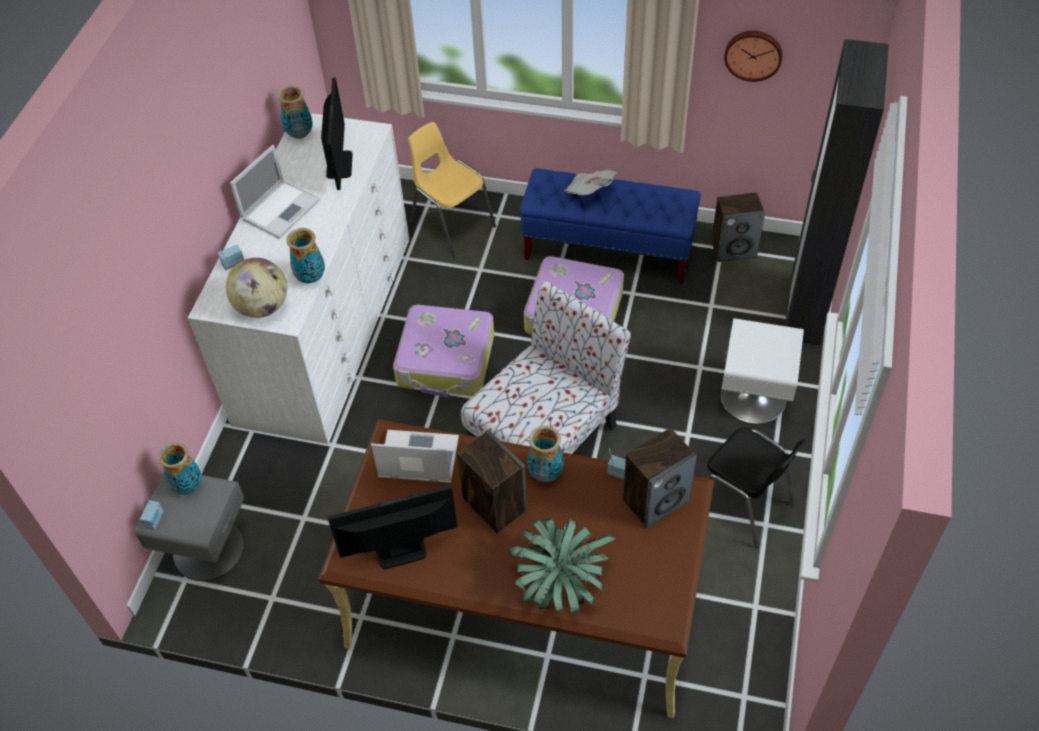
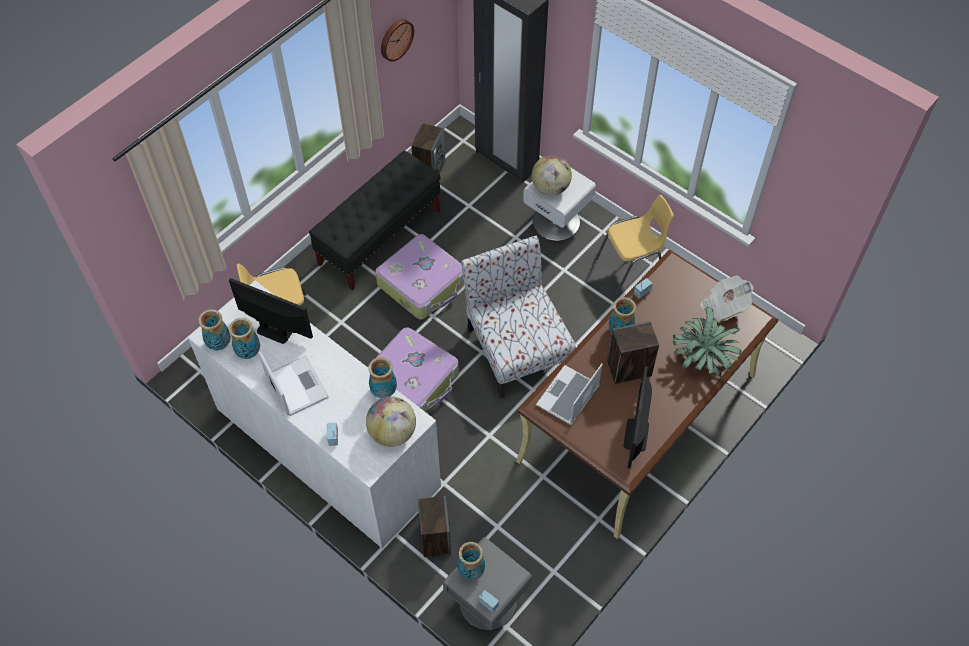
camera: 65 degrees left, 5 degrees up
(301, 158) = (248, 352): none -> vase
(589, 191) = (360, 209): newspaper -> newspaper (724, 305)
(608, 251) = (380, 237): blue bench -> black bench
(656, 500) = (671, 284): speaker -> speaker (435, 538)
(742, 504) = (632, 268): black chair -> yellow chair
(753, 341) = (550, 188): none -> globe

